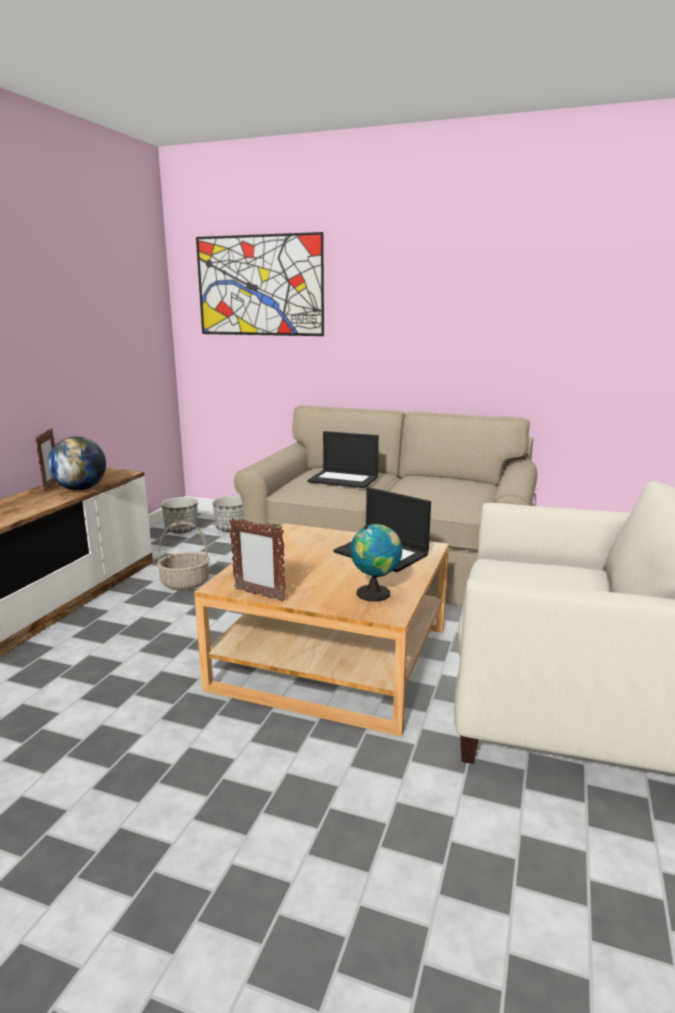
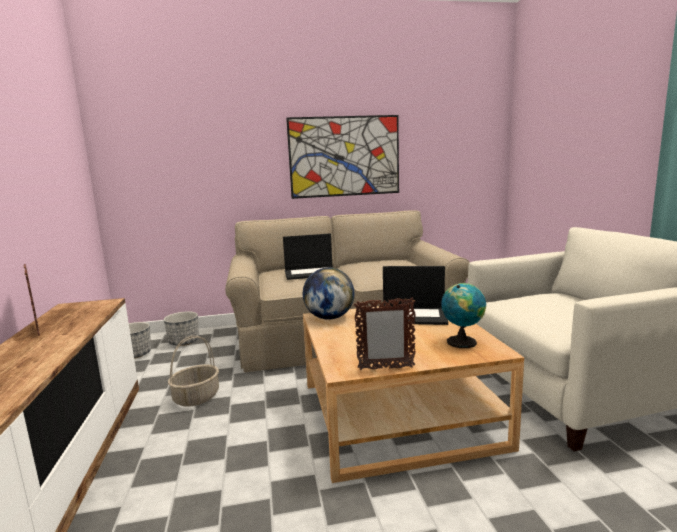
camera: 30 degrees left, 5 degrees down
(80, 489) = (80, 324): globe -> globe (329, 317)
(259, 286) = (184, 122): picture -> picture (344, 156)

